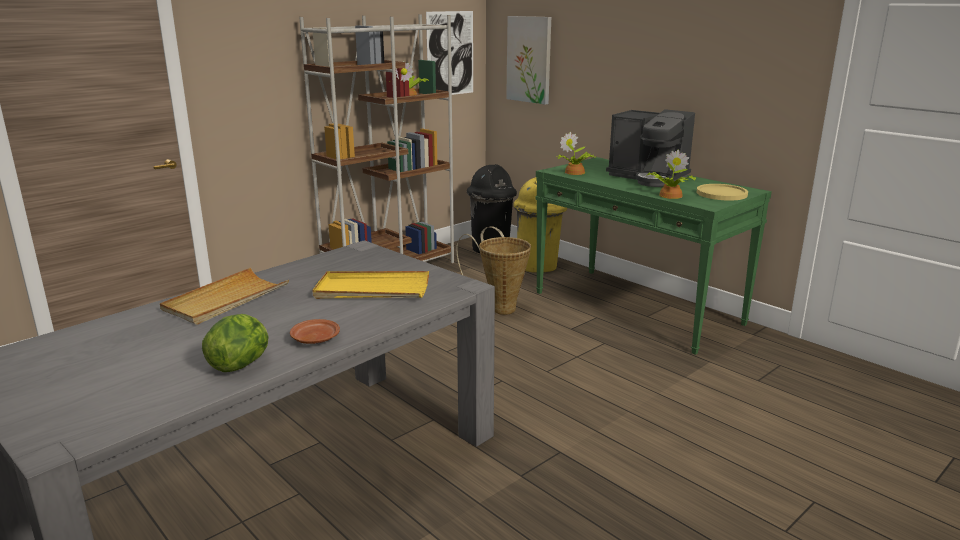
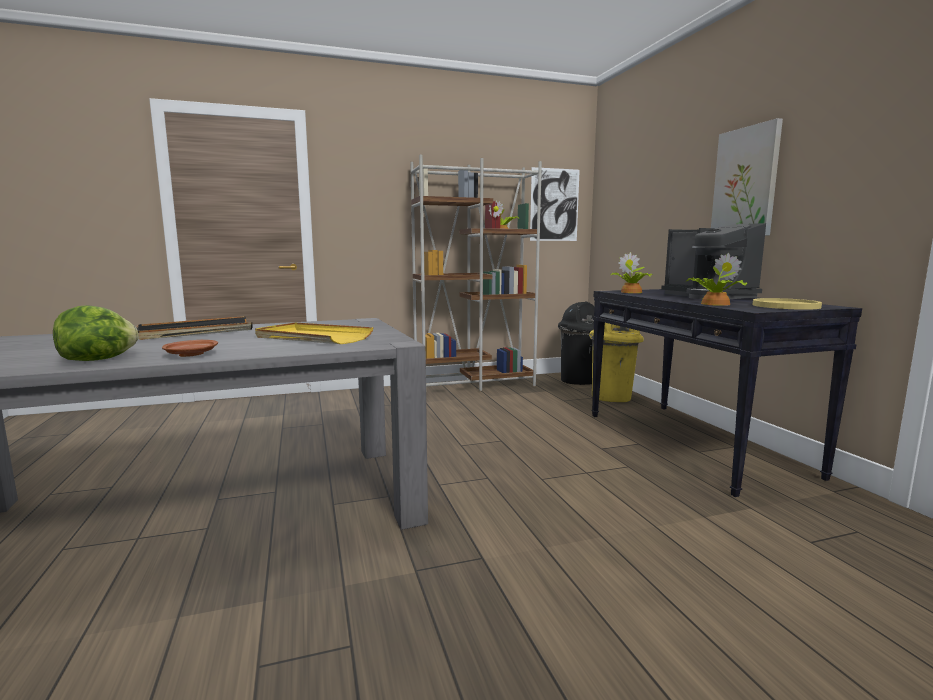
camera: 25 degrees right, 10 degrees down
(226, 300) = (195, 332): beige tray -> black tray
(499, 308) = (544, 422): basket -> none
(529, 59) = (623, 205): picture -> picture (745, 182)
(637, 308) = (692, 443): green console table -> black console table

